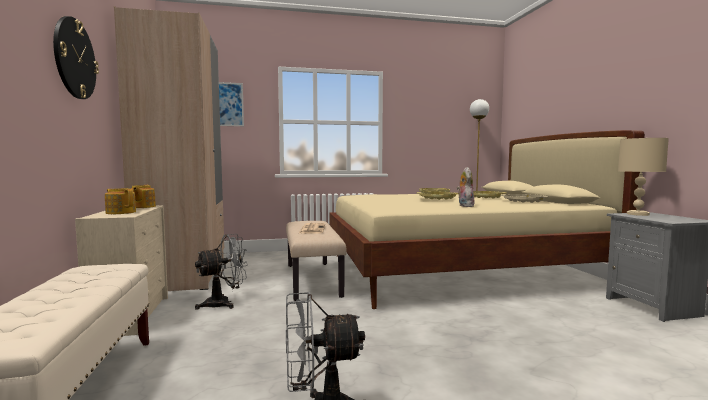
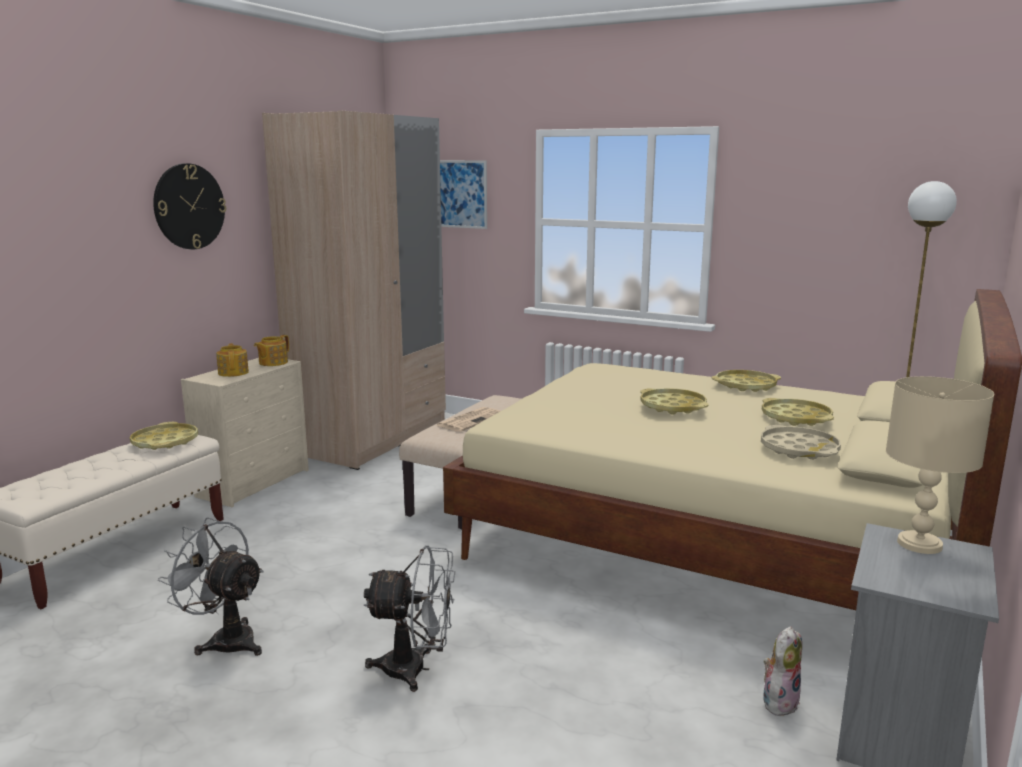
camera: 40 degrees right, 10 degrees up
(97, 272) = (165, 442): none -> yellow tray
(224, 303) = (342, 494): grey fan -> grey fan (416, 669)
(464, 206) = (643, 439): plush toy -> plush toy (779, 701)

